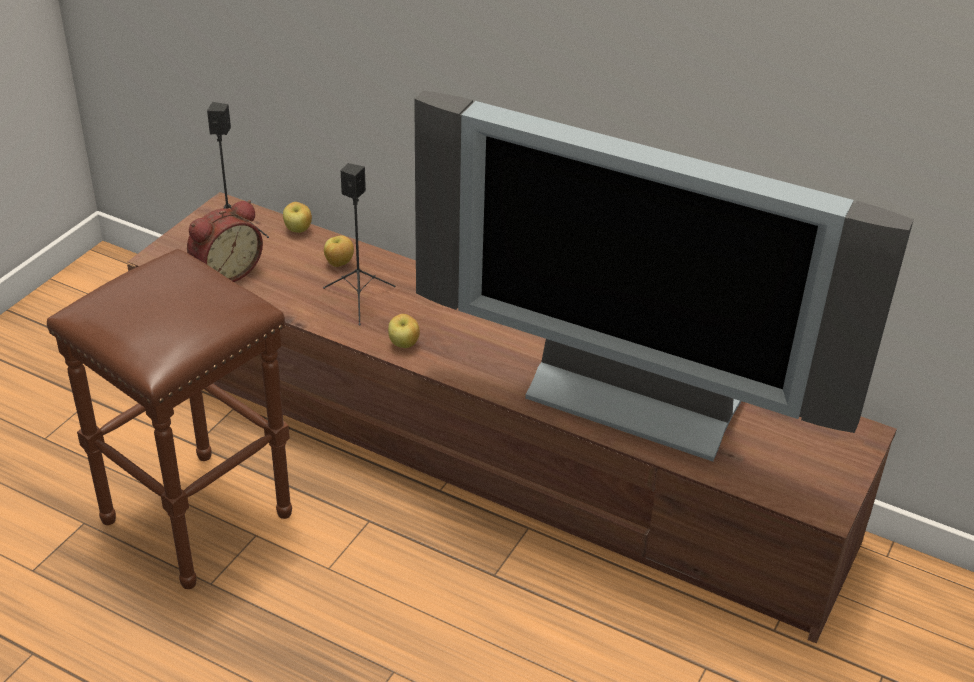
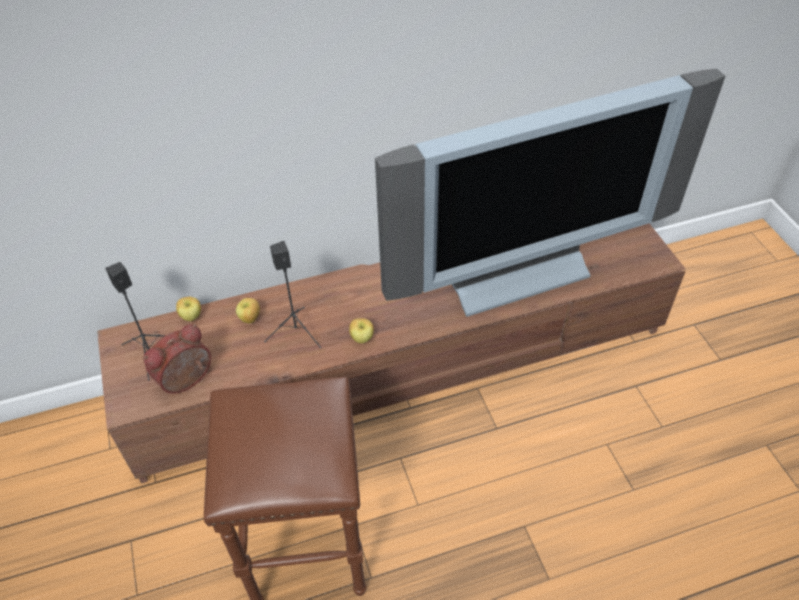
camera: 45 degrees left, 10 degrees up
(225, 271) = (187, 381): alarm clock -> alarm clock turned 135 degrees counterclockwise

